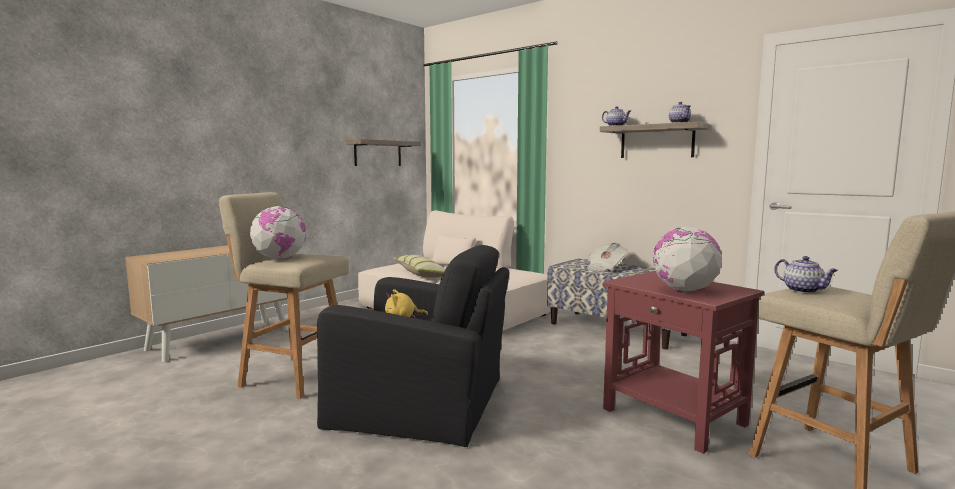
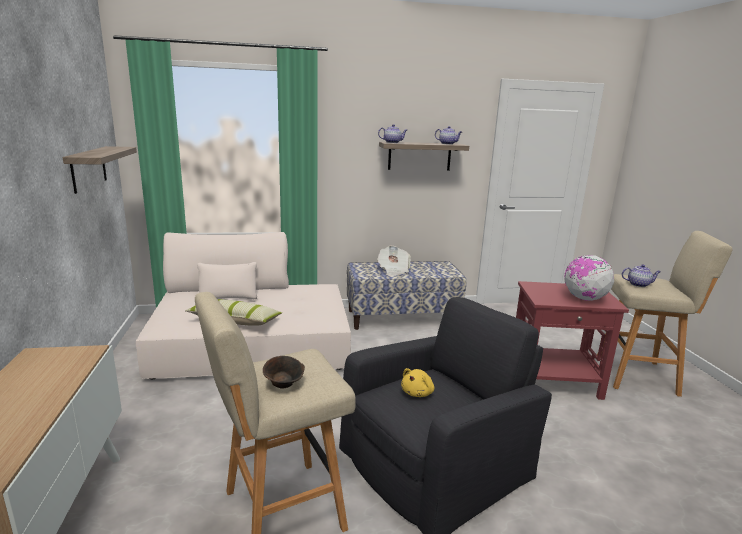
camera: 50 degrees left, 10 degrees up
(280, 258) = (284, 384): globe -> brown bowl

